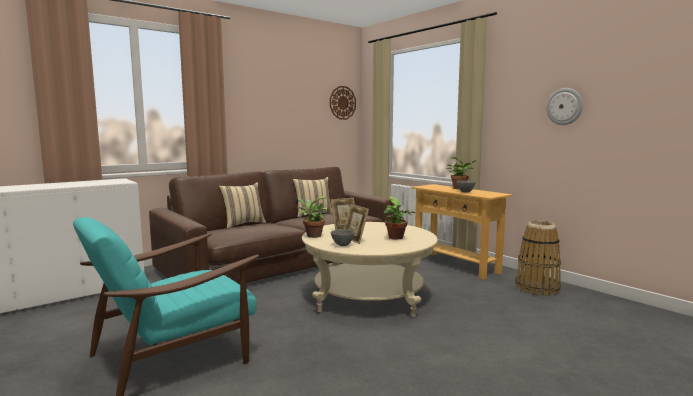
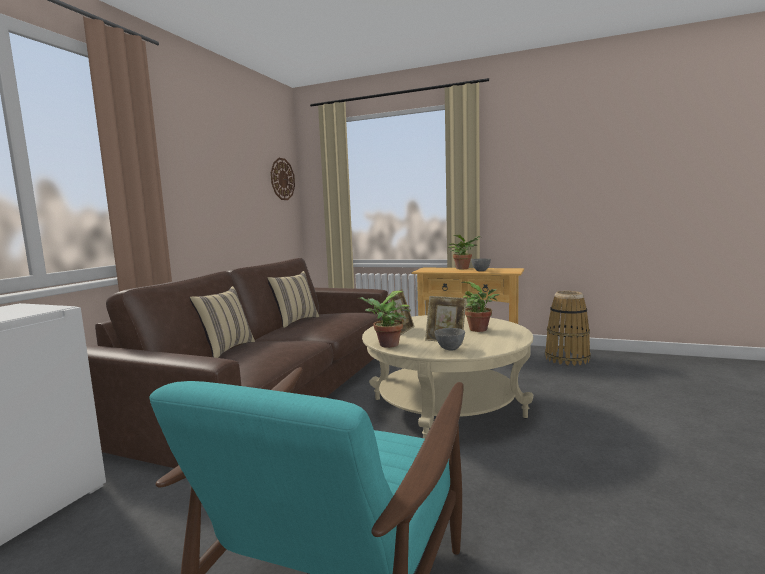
camera: 30 degrees left, 0 degrees up
(564, 106) = (565, 177): wall clock -> none

